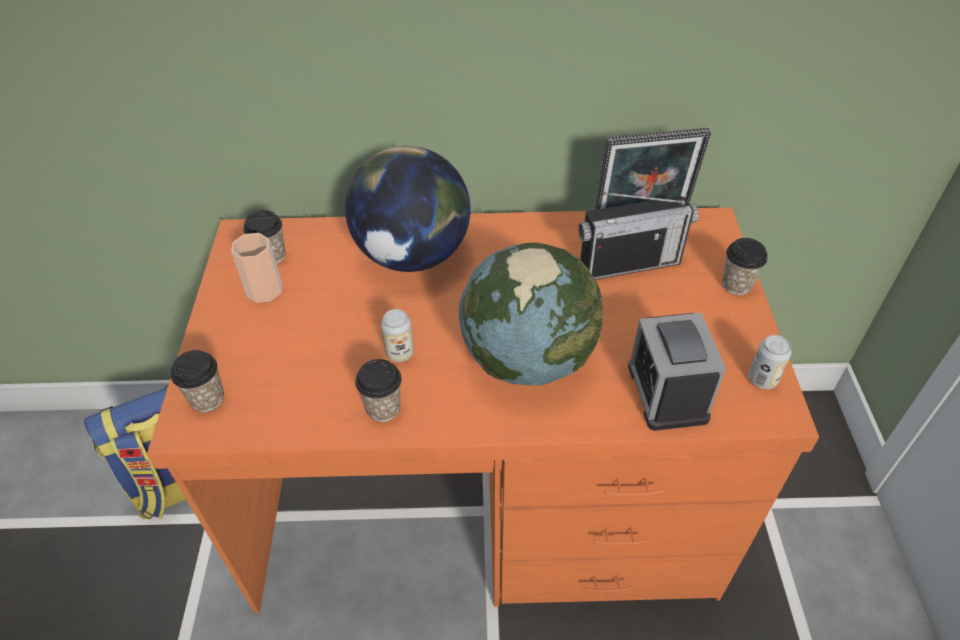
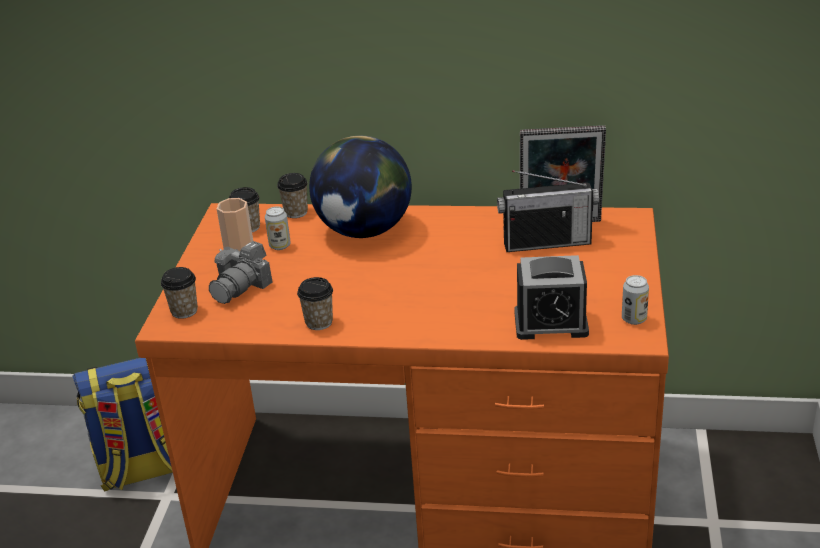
camera: 10 degrees right, 15 degrees down
(275, 352) = (241, 286): none -> camera
(400, 353) = (339, 291): can -> can (280, 246)
(528, 359) = (442, 298): globe -> none
(667, 392) = (551, 323): alarm clock -> alarm clock turned 90 degrees counterclockwise
(736, 285) = (635, 259): cup -> cup (296, 212)

